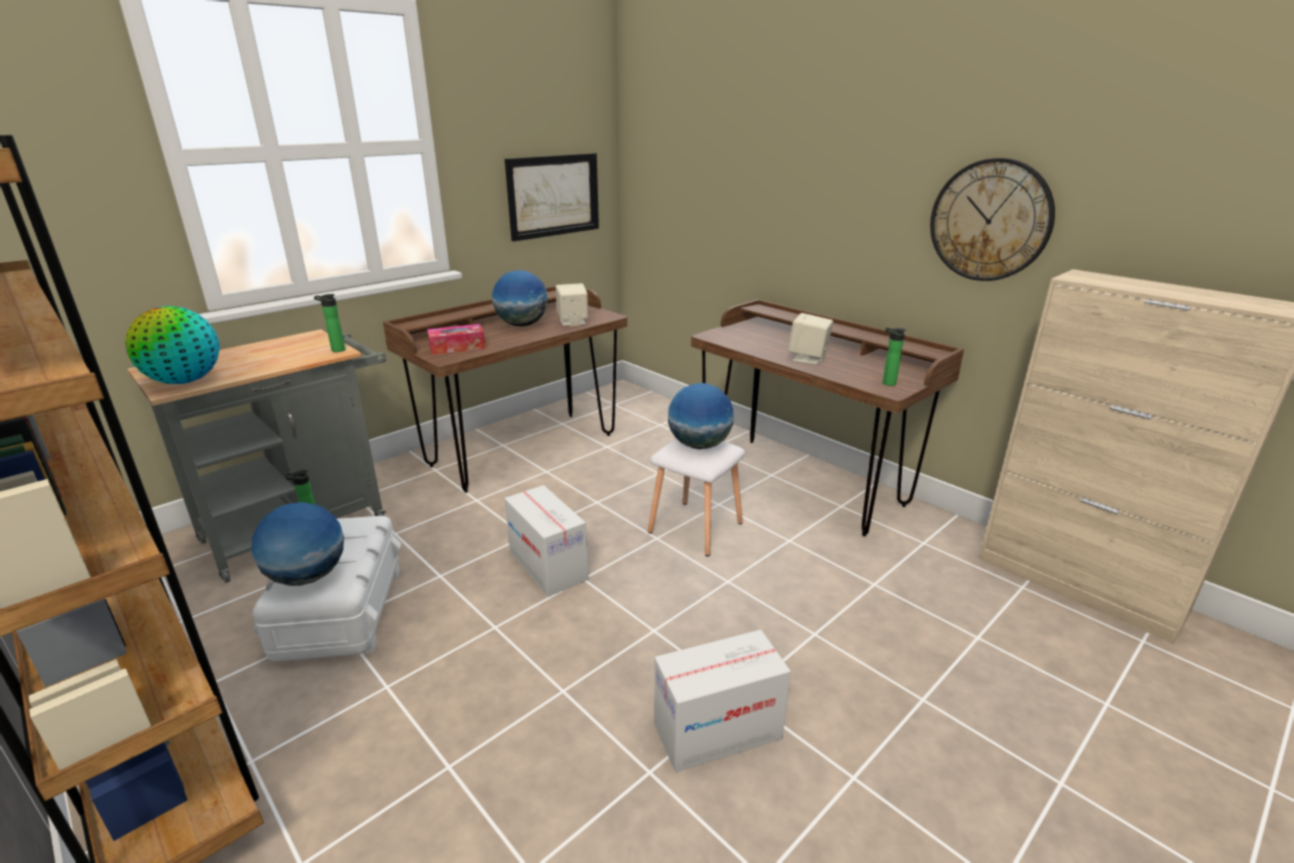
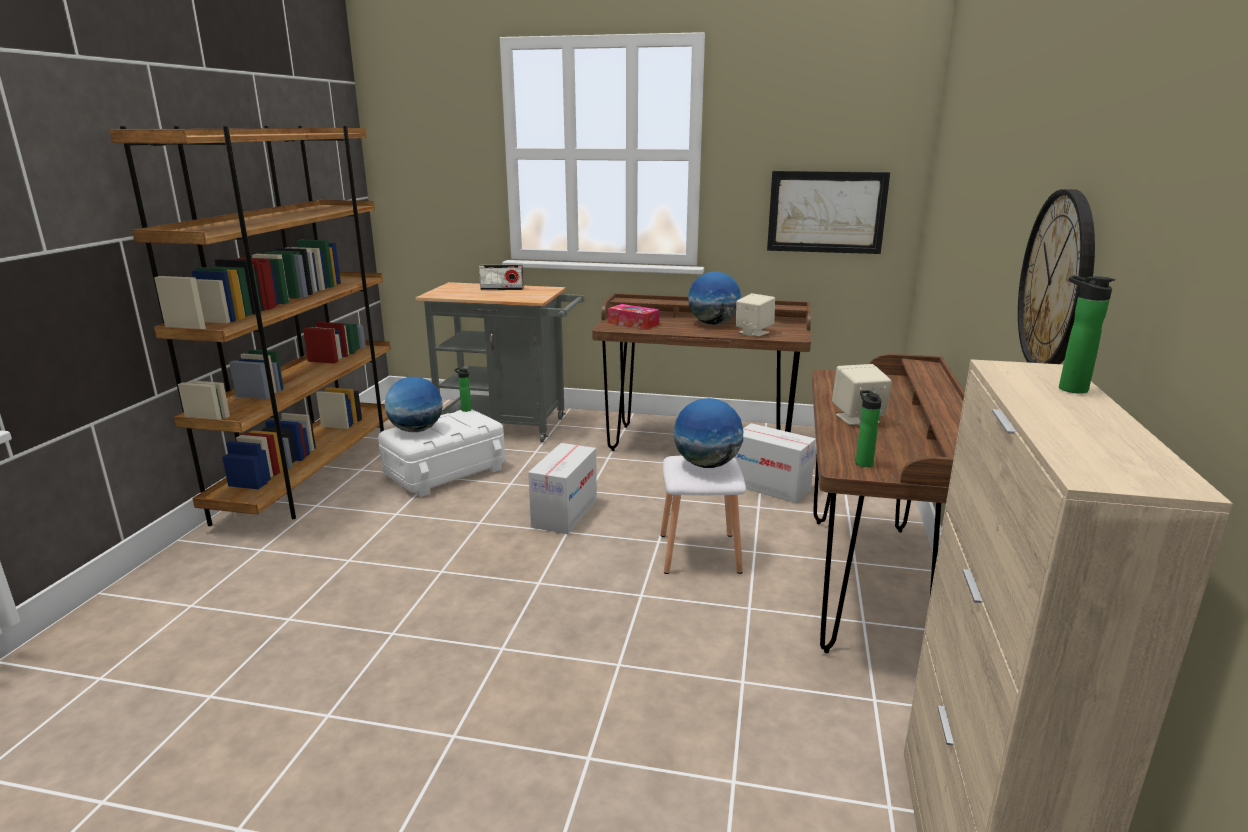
camera: 55 degrees right, 5 degrees down
(185, 381) = (446, 293): globe -> none
(249, 353) = (502, 289): none -> radio
(336, 350) = (536, 298): bottle -> bottle (1068, 388)
(717, 731) = (453, 649): cardboard box -> cardboard box (771, 487)

